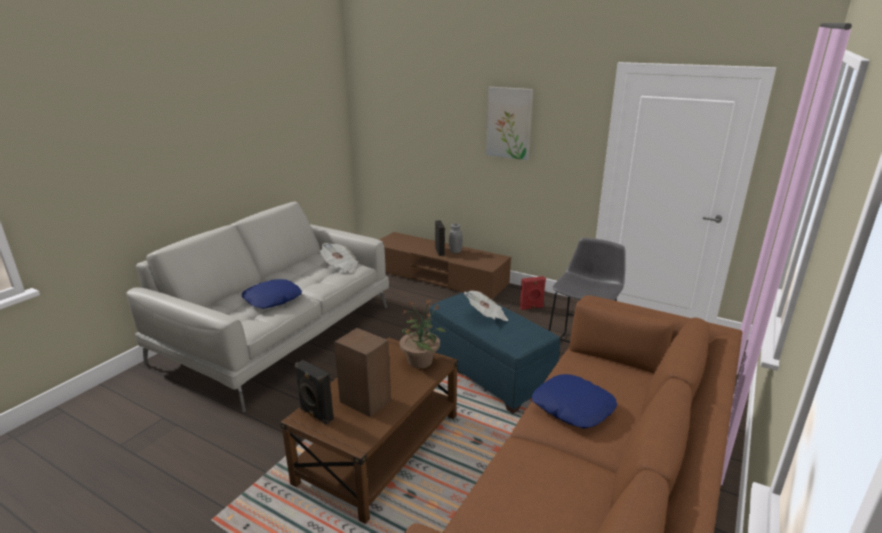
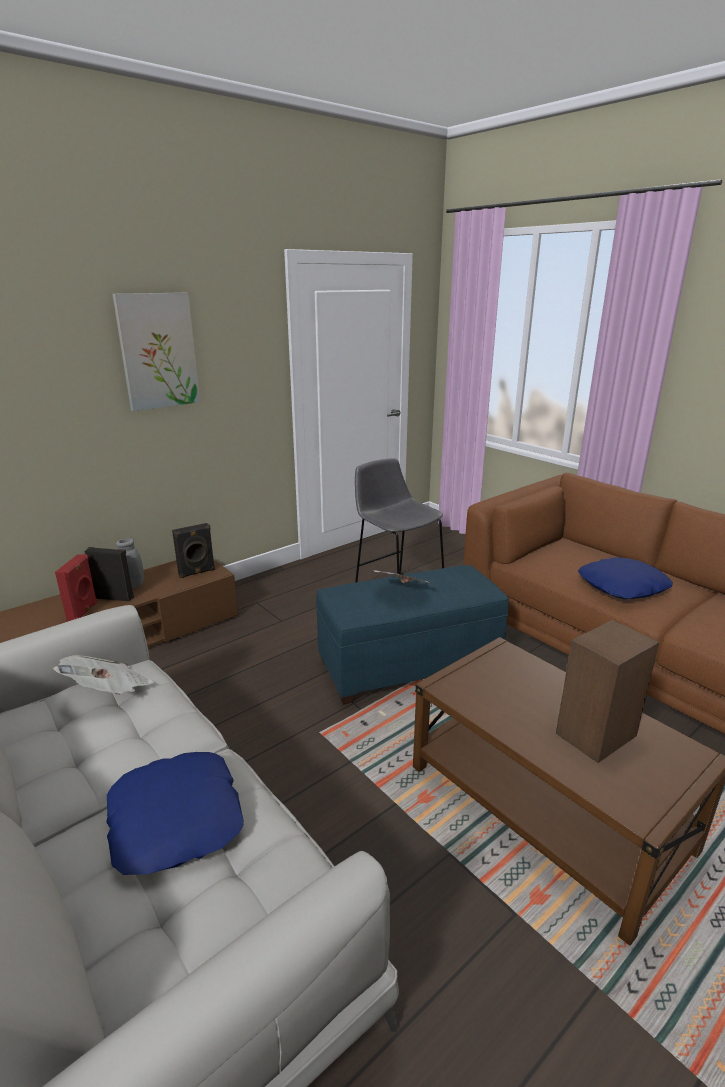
camera: 70 degrees left, 0 degrees up
(315, 415) = (635, 796): black speaker -> black speaker (197, 572)
(420, 361) = (497, 665): potted plant -> none
(531, 308) = (281, 594): red speaker -> red speaker (83, 612)

